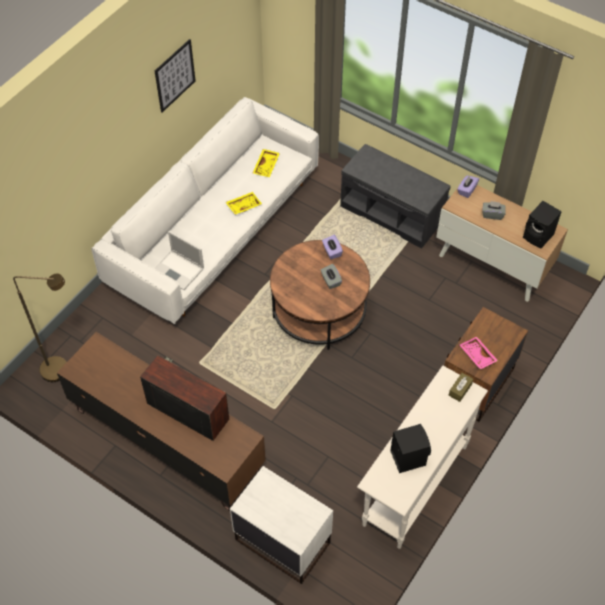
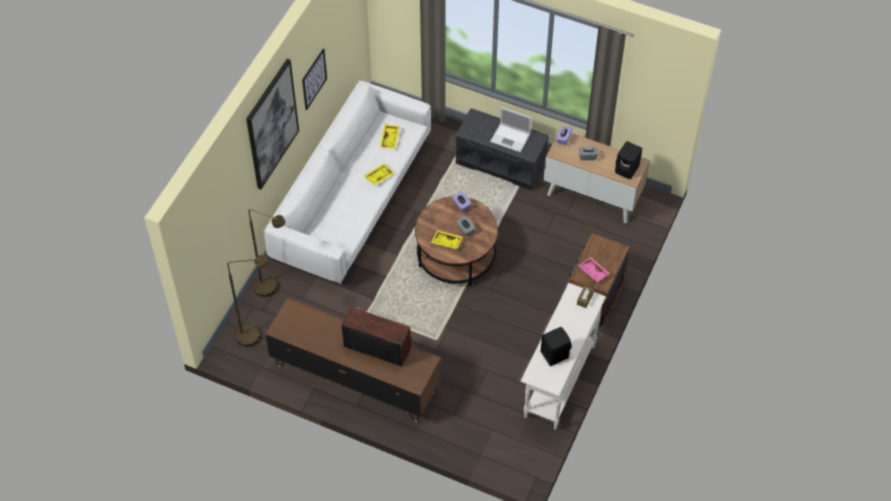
camera: 10 degrees left, 0 degrees up
(97, 318) = (271, 288): none -> brown floor lamp
(103, 116) = (272, 124): none -> picture
(179, 270) = (338, 239): laptop -> laptop (511, 138)
(282, 540) = (465, 438): white nightstand -> none
(304, 293) = (446, 242): none -> yellow tray

